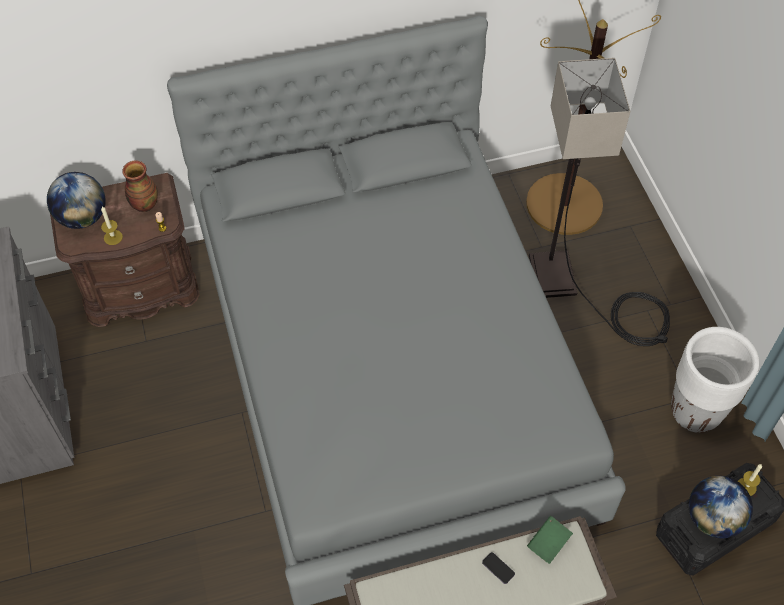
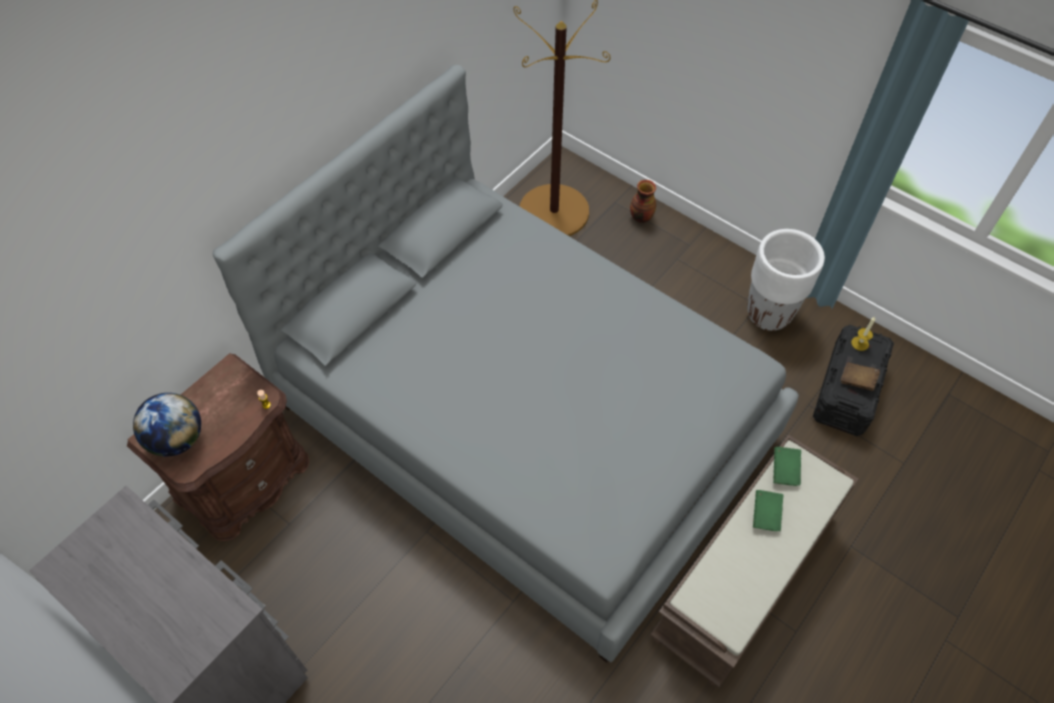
camera: 35 degrees left, 0 degrees up
(113, 237) = (224, 440): candle -> none
(144, 204) = (230, 393): vase -> vase (640, 217)
(498, 568) = (765, 515): phone -> green book
(598, 300) = (637, 271): floor lamp -> none
(712, 518) = (857, 381): globe -> brown book

